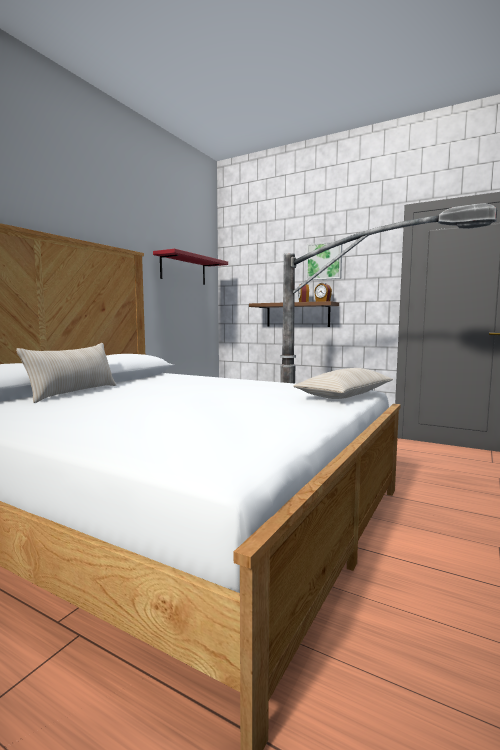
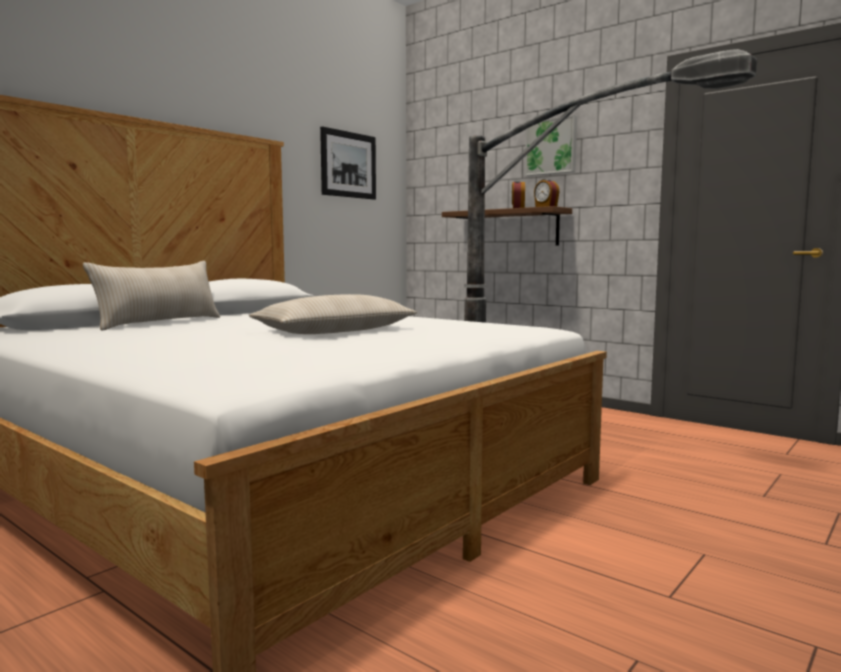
camera: 10 degrees right, 0 degrees up
(183, 269) = (348, 164): red shelf -> picture
(345, 395) = (506, 332): beige pillow -> beige pillow (336, 331)

